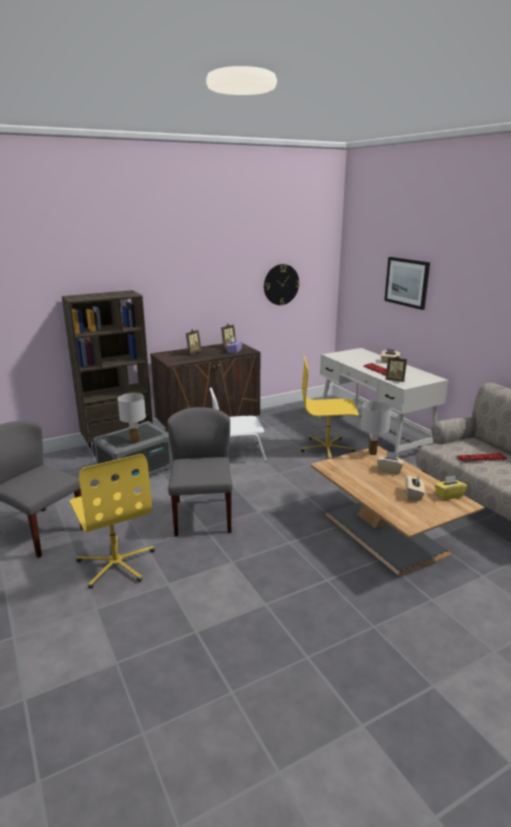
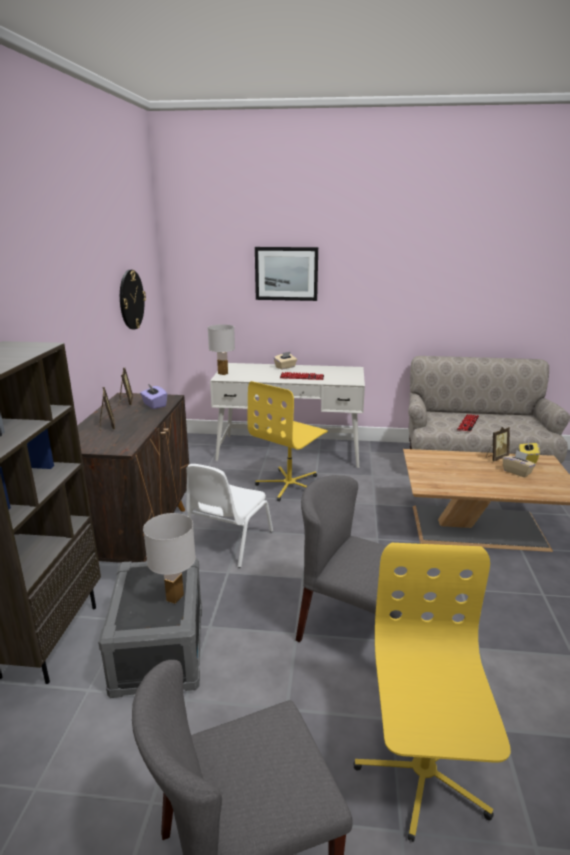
camera: 55 degrees left, 0 degrees up
(116, 563) = (422, 773): yellow office chair -> yellow office chair turned 90 degrees counterclockwise
(372, 453) = (417, 456): white table lamp -> white table lamp (223, 373)
(389, 470) = (461, 463): beige tissue box -> none
(395, 380) = (338, 381): picture frame -> picture frame (496, 457)

